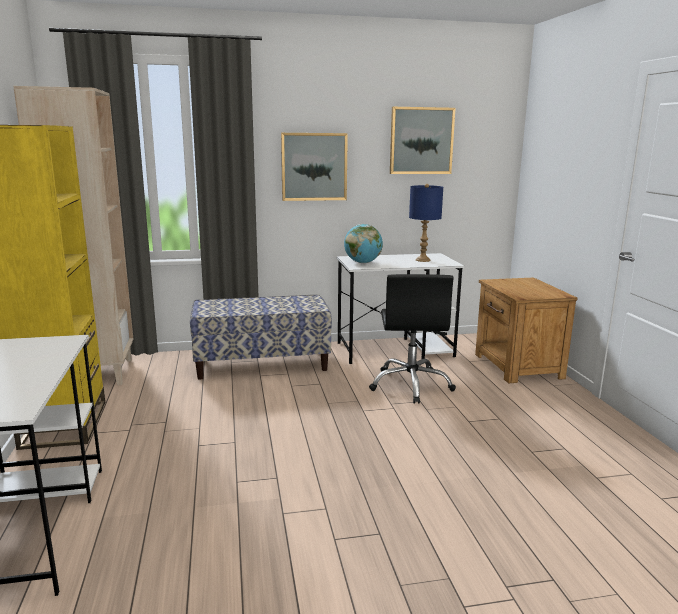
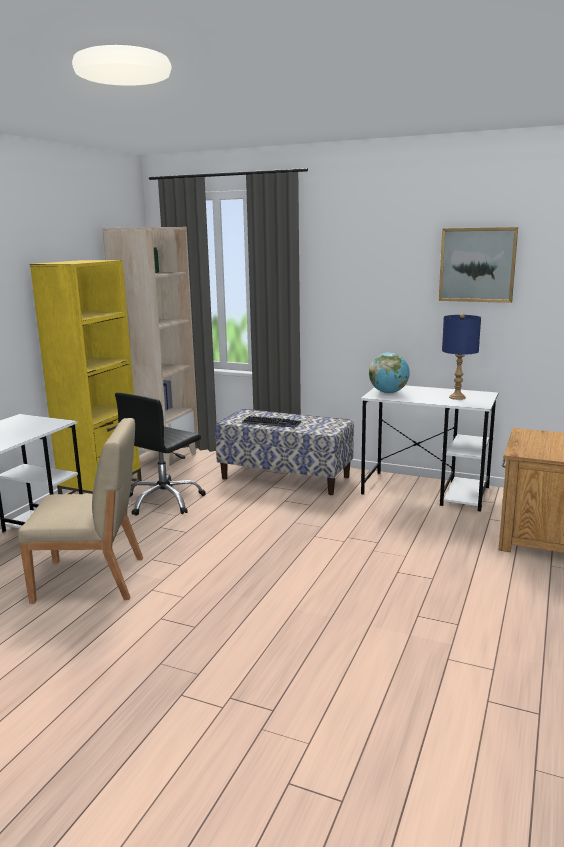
camera: 35 degrees right, 0 degrees up
(196, 528) = (91, 579): none -> beige chair
(250, 309) = (271, 423): none -> keyboard
(314, 166) = (359, 291): picture -> none
(411, 385) = (391, 526): black office chair -> black office chair (164, 501)

